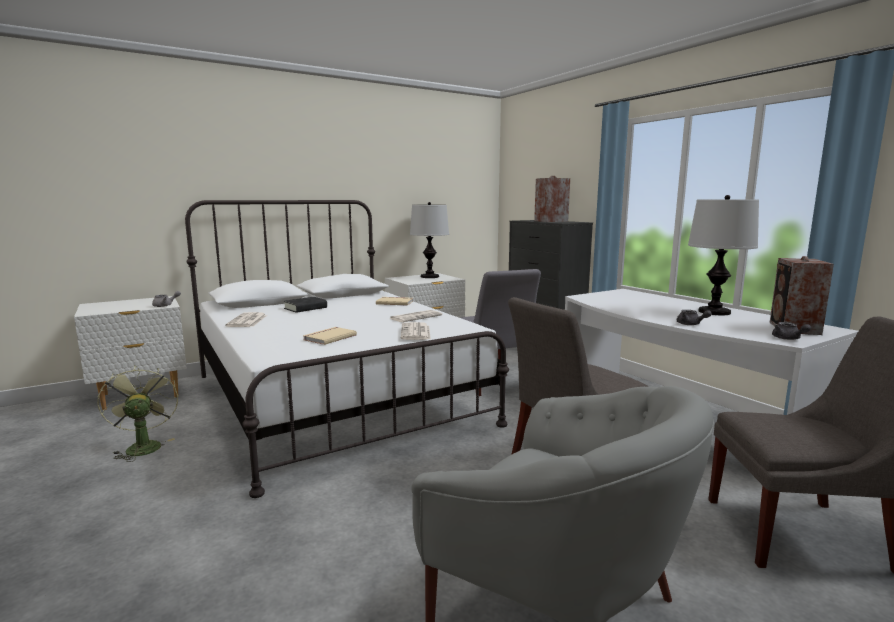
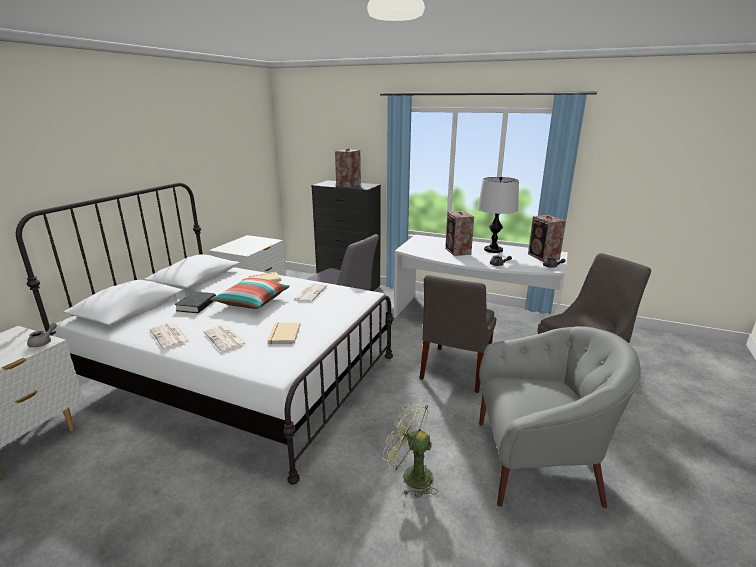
camera: 35 degrees left, 10 degrees up
(143, 446) = (120, 490): green fan -> green fan (410, 475)
(352, 313) = (252, 302): none -> pillow
(416, 332) = (341, 311): newspaper -> newspaper (225, 339)
(429, 276) = (248, 241): table lamp -> none
(652, 306) = (457, 251): none -> speaker

